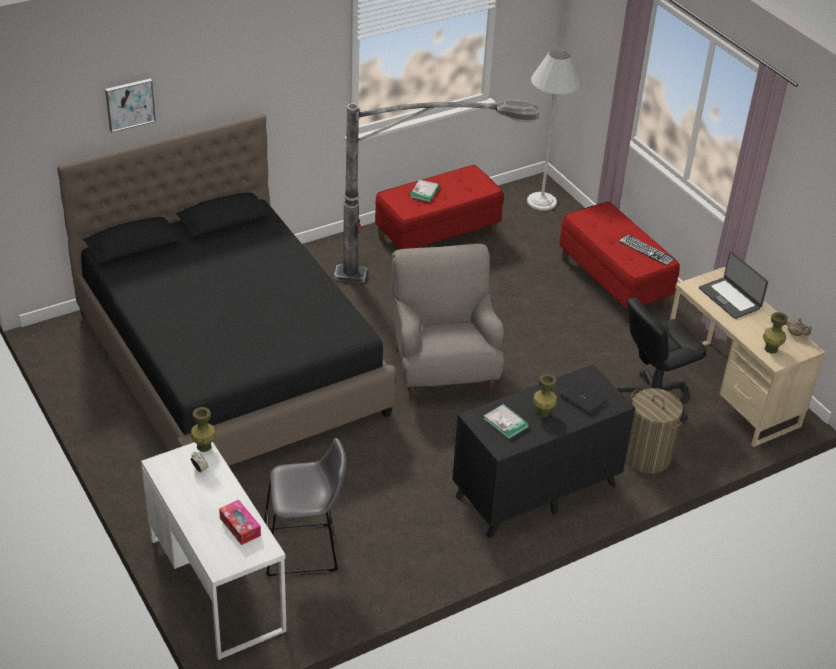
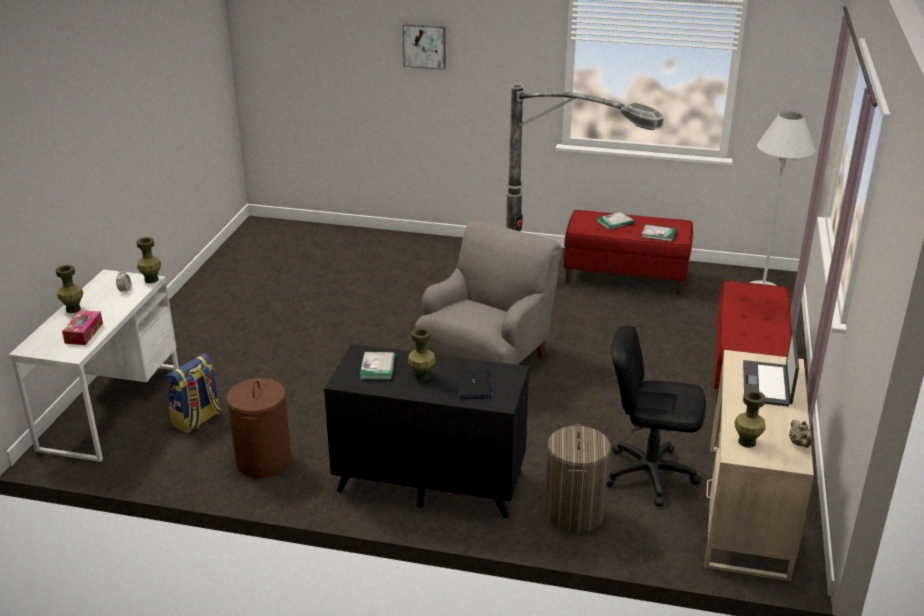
camera: 45 degrees right, 10 degrees down
(130, 104) = (346, 37): picture -> picture (424, 46)
(189, 512) = (73, 309): none -> green vase
(230, 362) = (339, 287): black bed -> none
(305, 549) = (197, 420): grey stool -> backpack
(406, 549) = (263, 461): none -> brown laundry basket
(470, 190) = (658, 234): none -> book
(646, 250) = (769, 334): keyboard -> none

